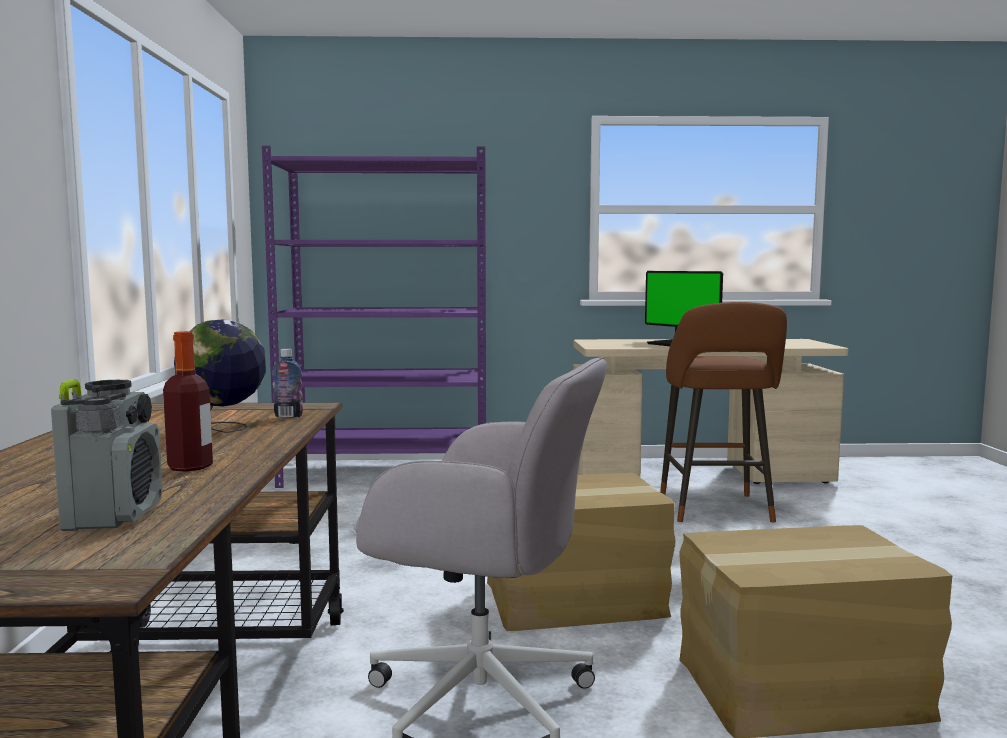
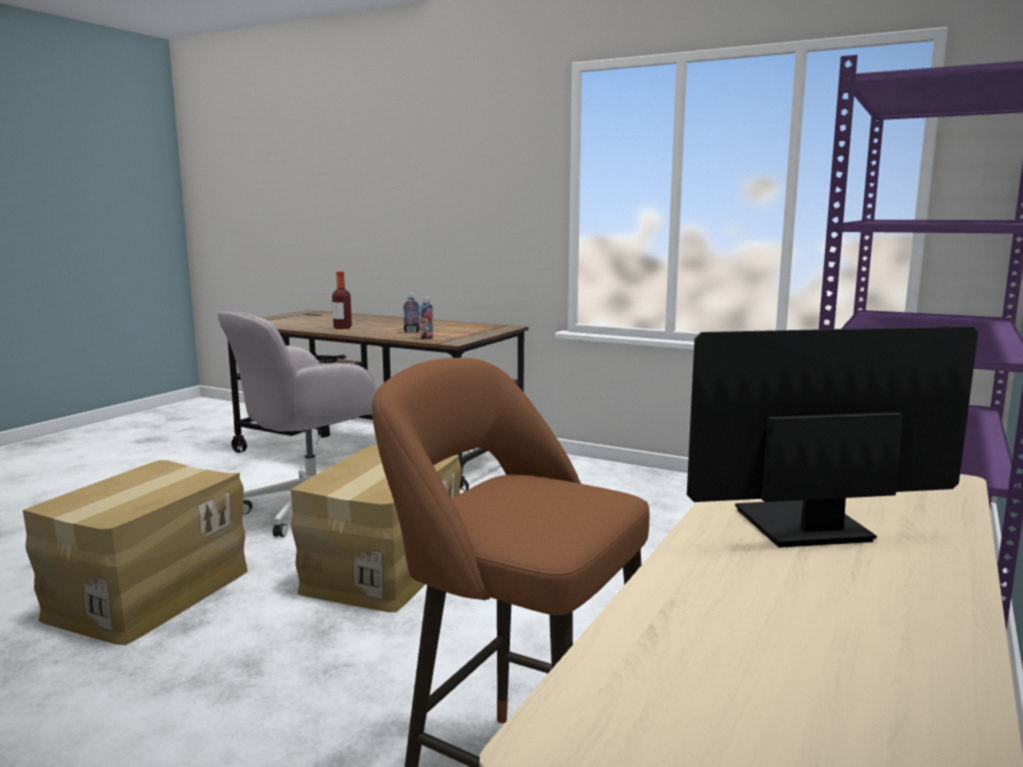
camera: 120 degrees right, 5 degrees up
(115, 515) = (296, 323): radio -> none
(224, 429) = (412, 332): globe -> bottle

